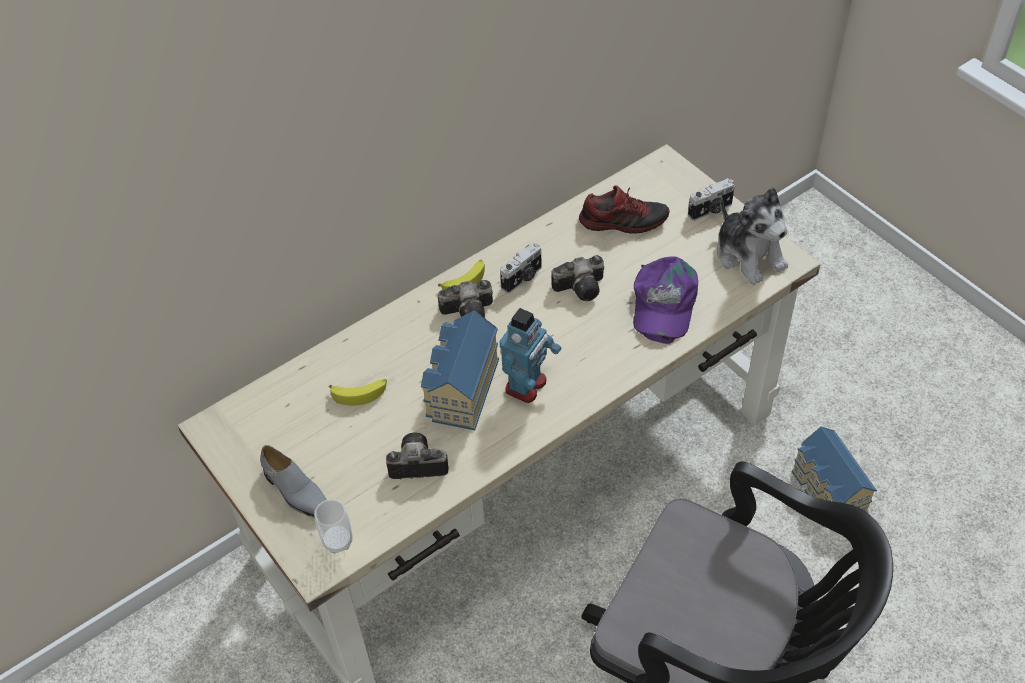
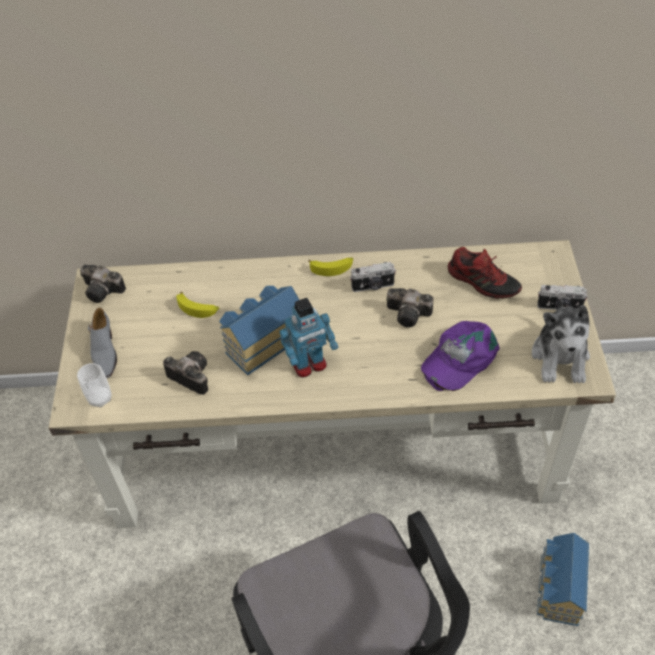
camera: 35 degrees right, 0 degrees up
(470, 311) = (317, 290): camera -> camera (104, 291)

